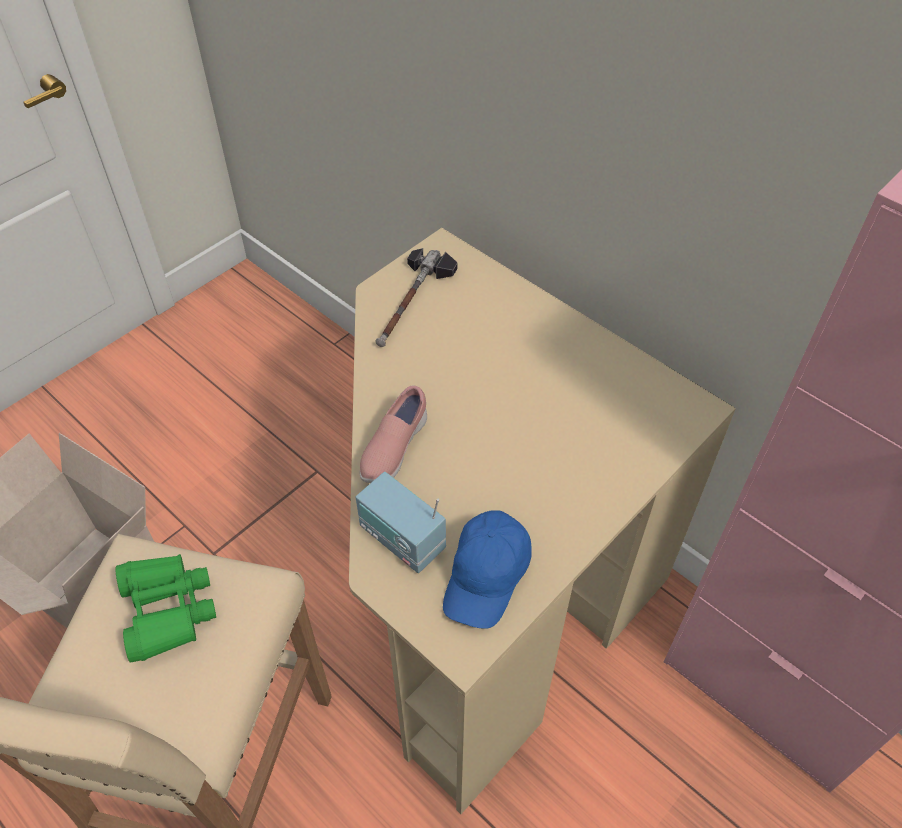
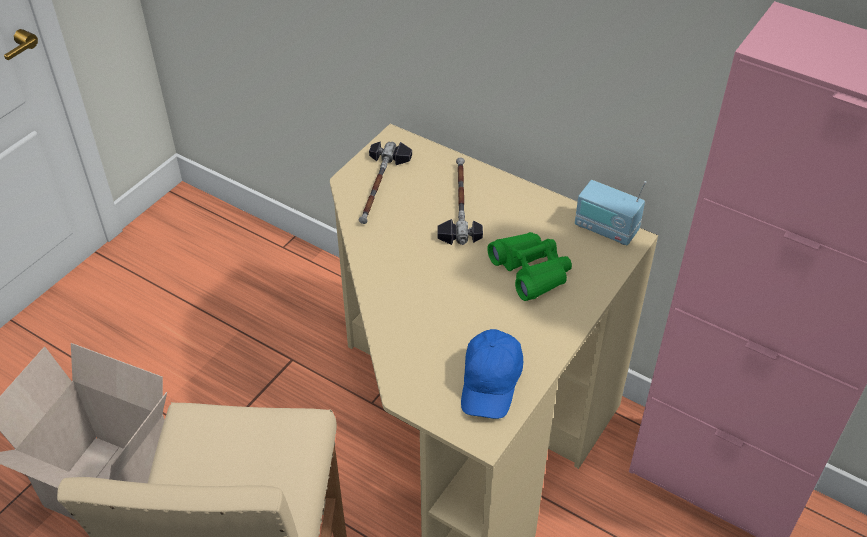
camera: 10 degrees left, 5 degrees down
(167, 610) = (233, 451): green binoculars -> green binoculars (531, 271)
(393, 449) = (393, 300): pink shoe -> none
(401, 539) = (417, 366): radio -> radio (606, 229)
(499, 337) = (459, 205): none -> hammer

